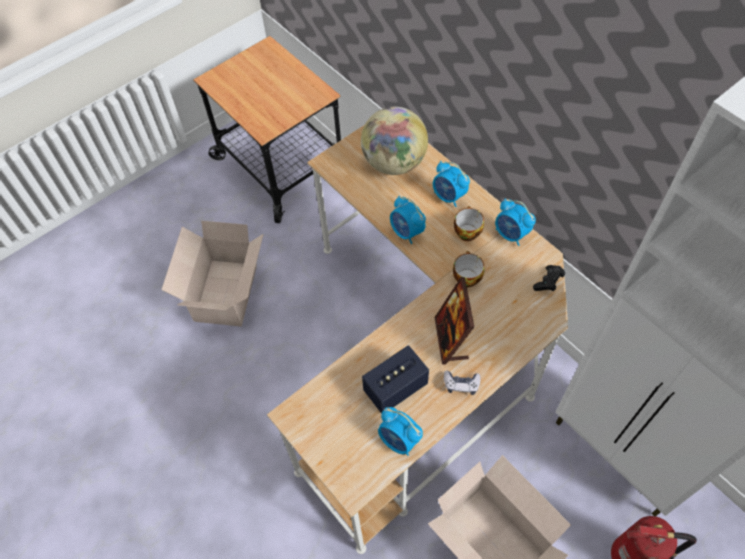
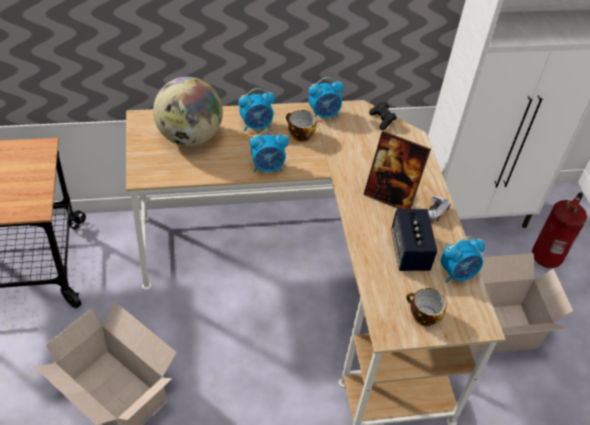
camera: 65 degrees left, 10 degrees down
(466, 277) = (341, 158): cup -> cup (422, 316)

